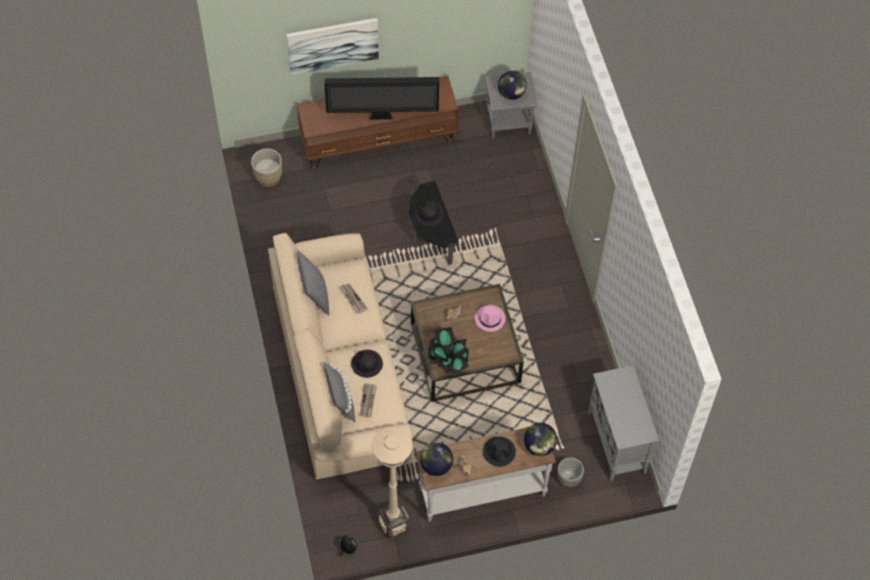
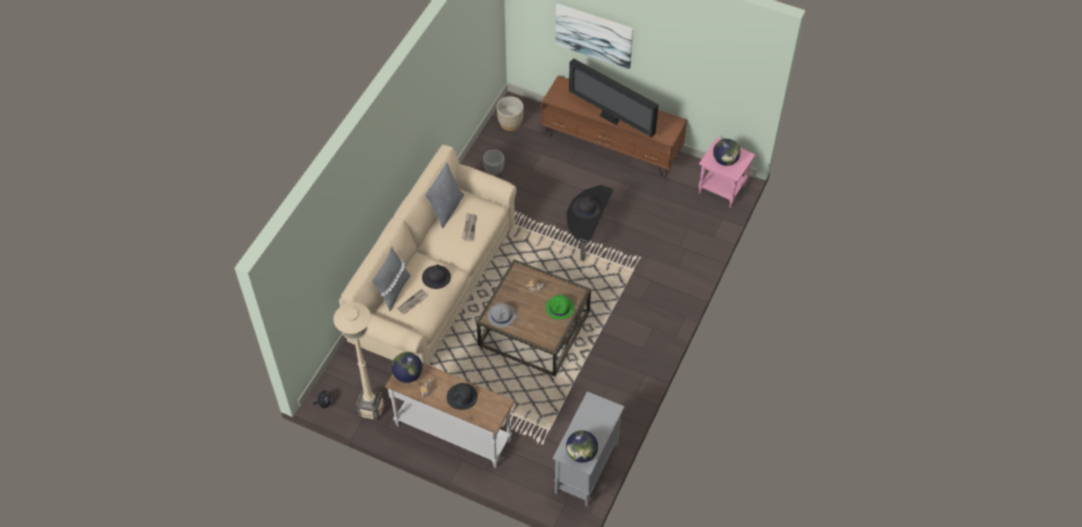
camera: 40 degrees right, 5 degrees down
(448, 359) = (502, 316): potted plant -> grey hat
(490, 318) = (560, 308): pink hat -> green hat
(509, 121) = (722, 189): grey side table -> pink side table
(539, 446) = (495, 414): globe -> globe (581, 454)
(569, 479) = (525, 469): planter -> planter (494, 170)

